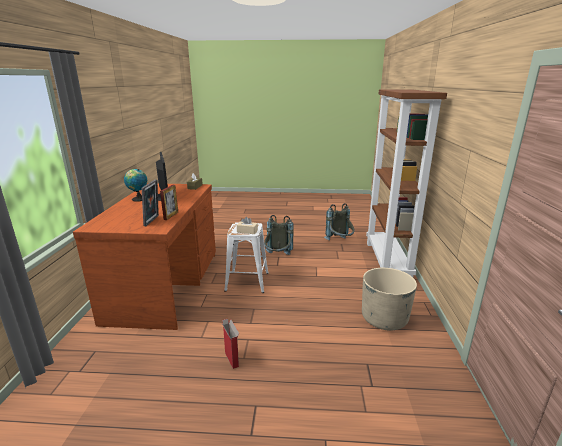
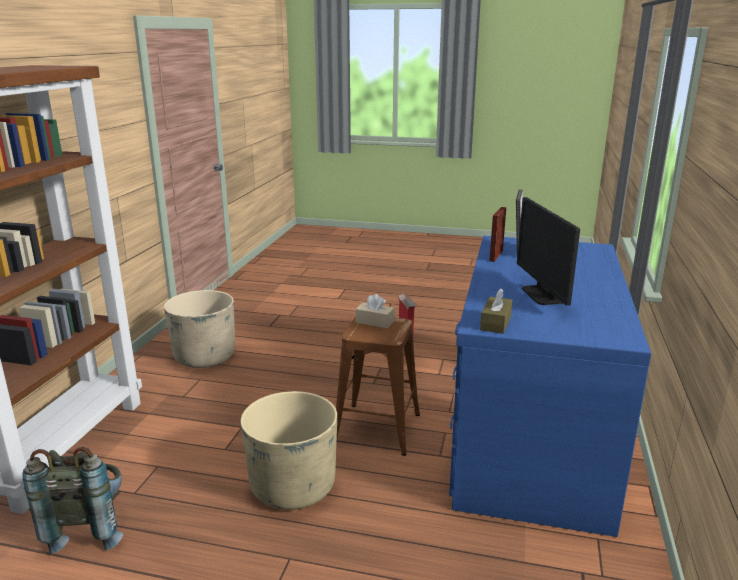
camera: 170 degrees left, 0 degrees up
(138, 199) = (595, 293): globe -> none
(166, 285) = (531, 436): brown desk -> blue desk
(247, 281) = (376, 428): white stool -> brown stool
(278, 257) = (293, 486): grey backpack -> beige planter

